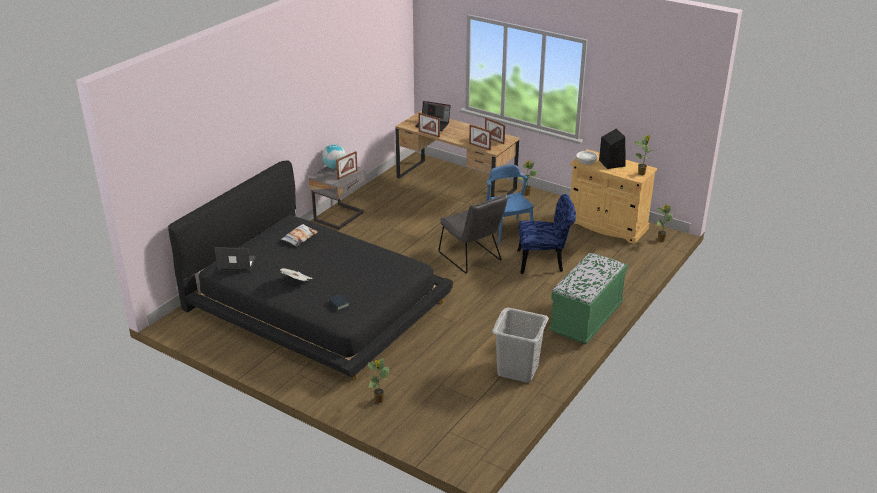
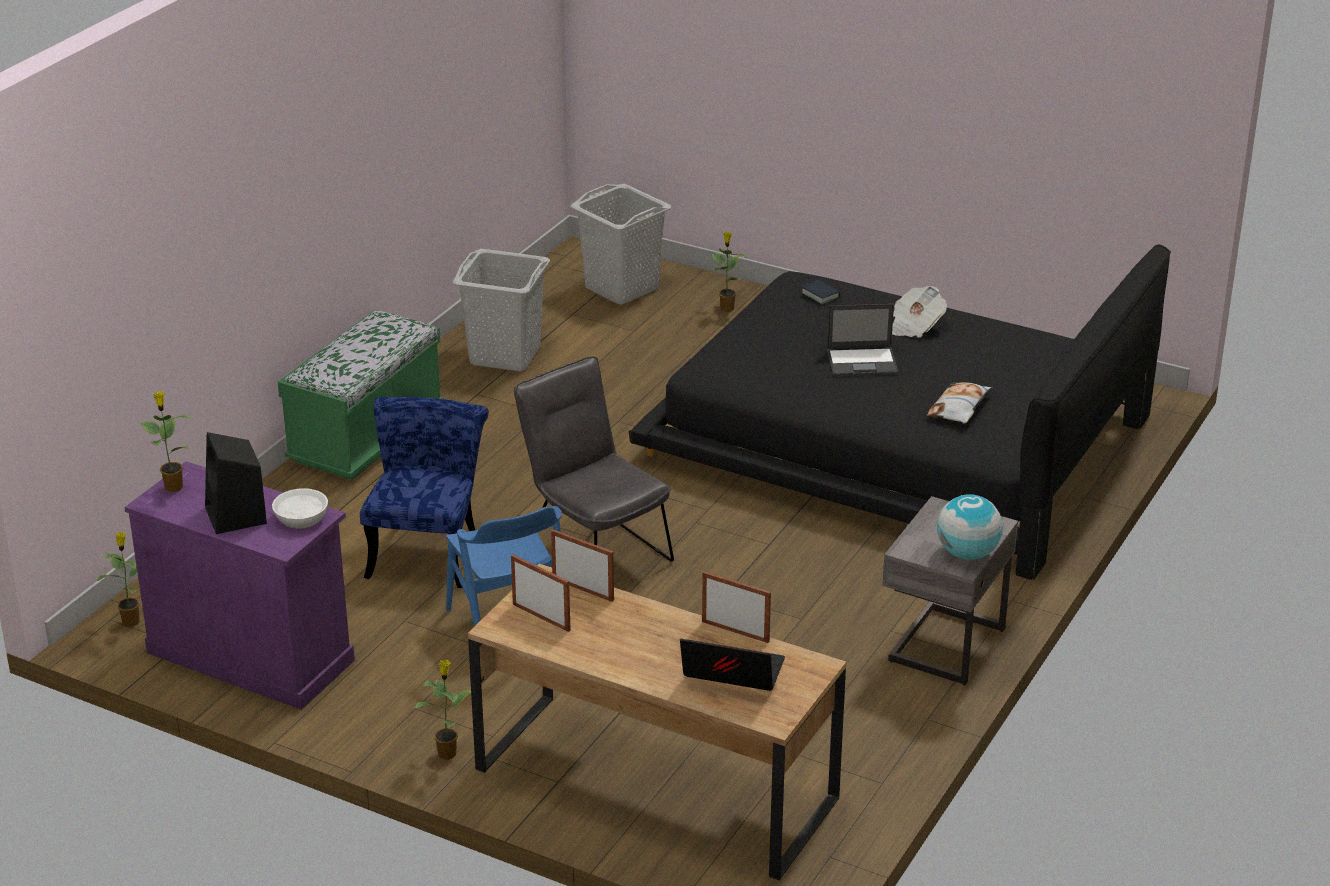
camera: 175 degrees right, 0 degrees up
(236, 264) = (1052, 352): laptop -> laptop (863, 362)
(347, 174) = (923, 531): picture frame -> none
(444, 423) = (621, 287): none -> grey laundry basket
(545, 262) = (428, 550): blue chair -> blue chair turned 105 degrees clockwise
(607, 226) = (251, 656): beige cabinet -> purple cabinet

